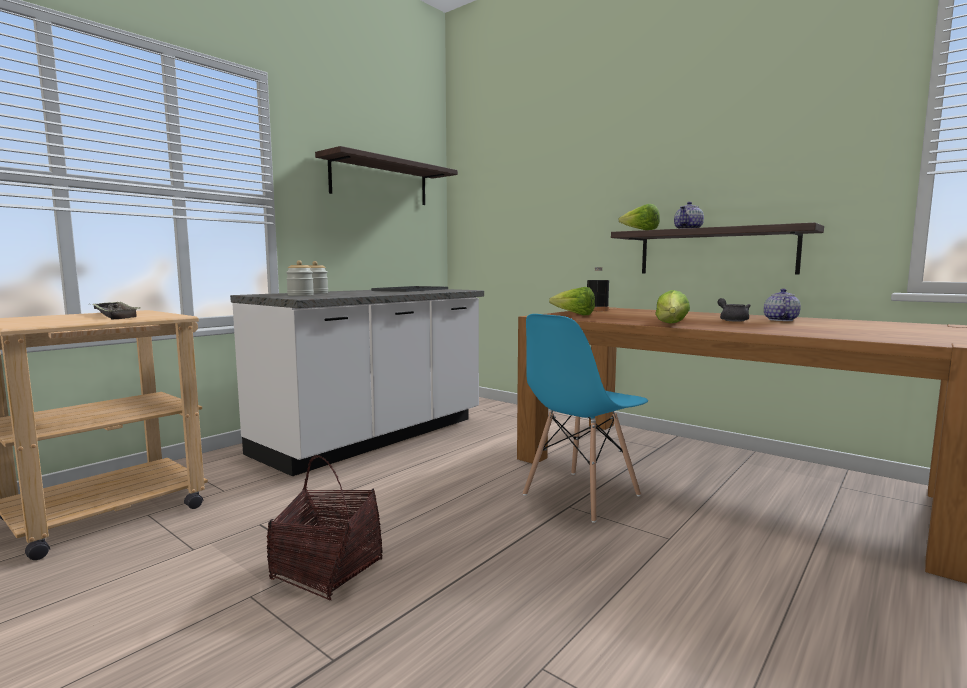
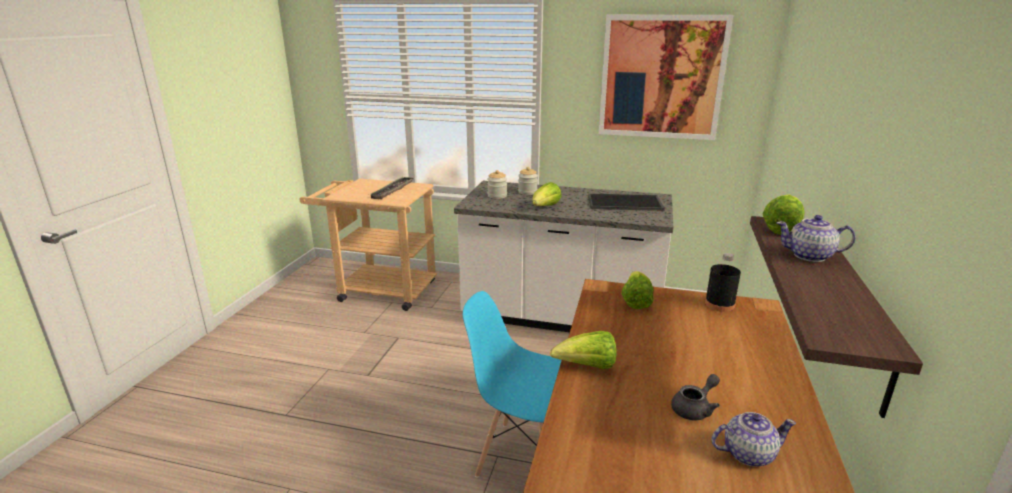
camera: 65 degrees right, 15 degrees up
(327, 570) = (359, 380): basket -> none
(374, 293) = (545, 207): none -> lettuce
(380, 181) = (661, 77): shelf -> picture

